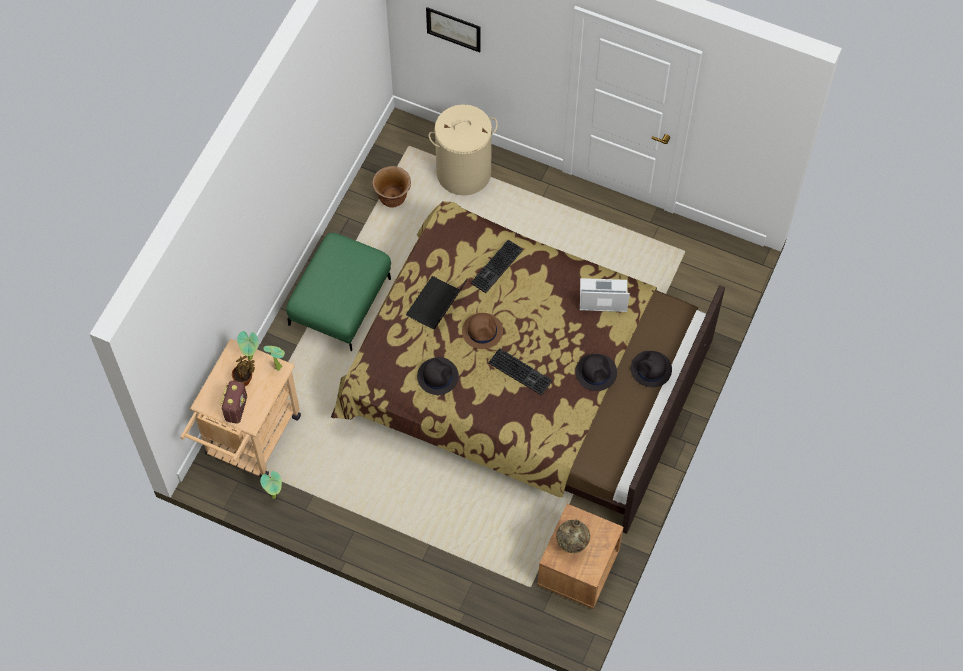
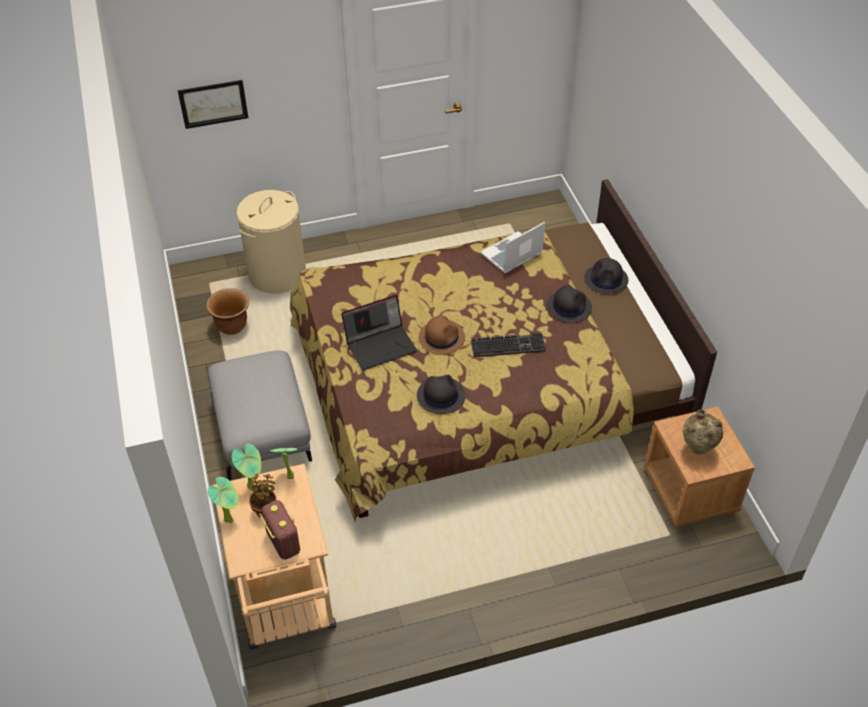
camera: 40 degrees left, 15 degrees down
(275, 495) = (360, 635): potted plant -> potted plant (230, 519)
(341, 303) = (263, 431): green ottoman -> grey ottoman
(437, 306) = (381, 345): laptop -> laptop turned 105 degrees counterclockwise
(497, 268) = (402, 287): keyboard -> none

